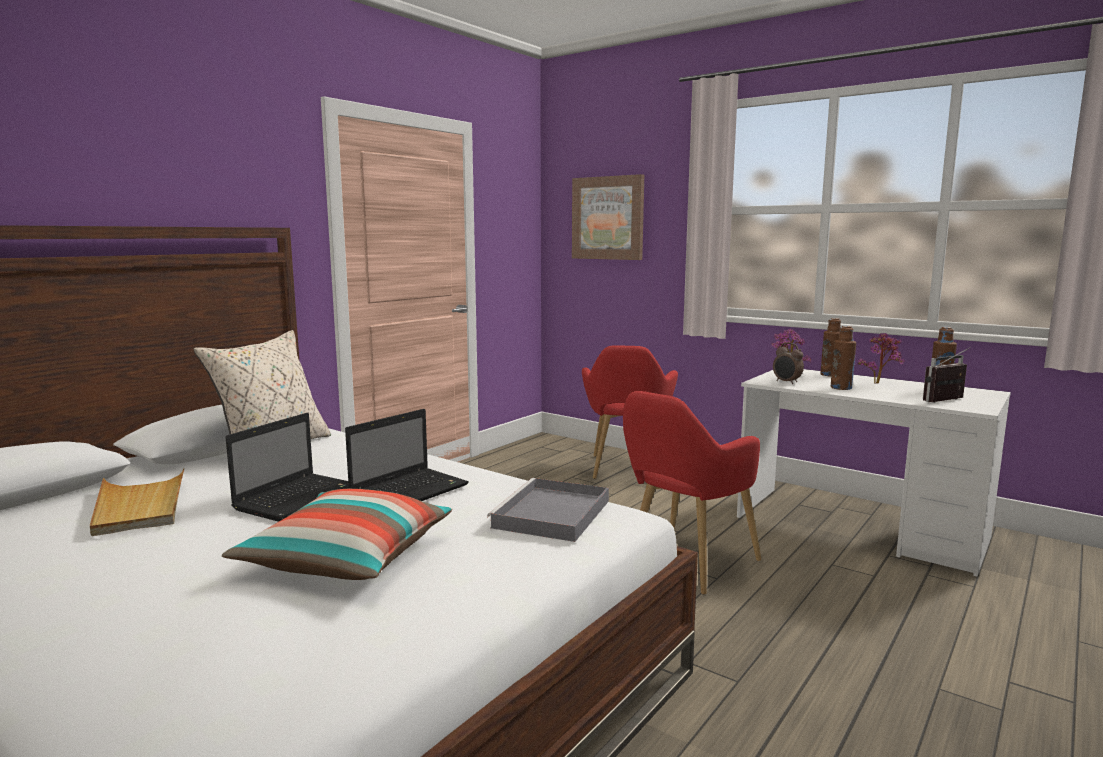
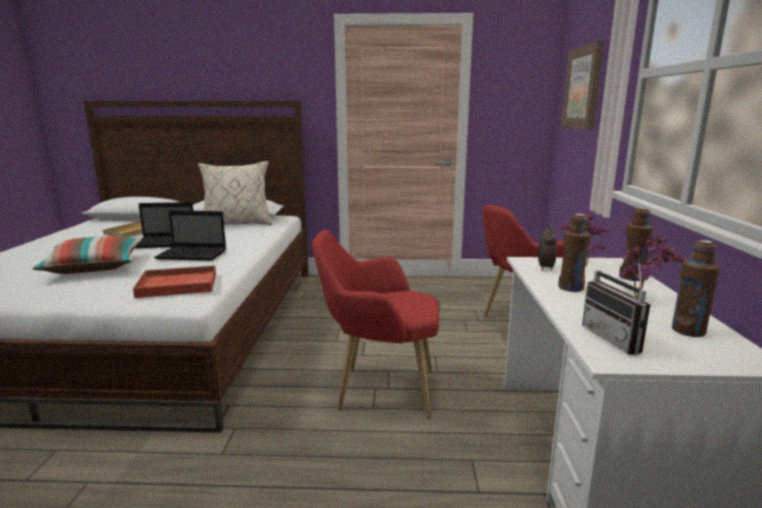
camera: 55 degrees right, 5 degrees up
(551, 515) = (176, 285): grey tray -> red tray
(947, 401) = (617, 339): radio -> radio turned 135 degrees counterclockwise

